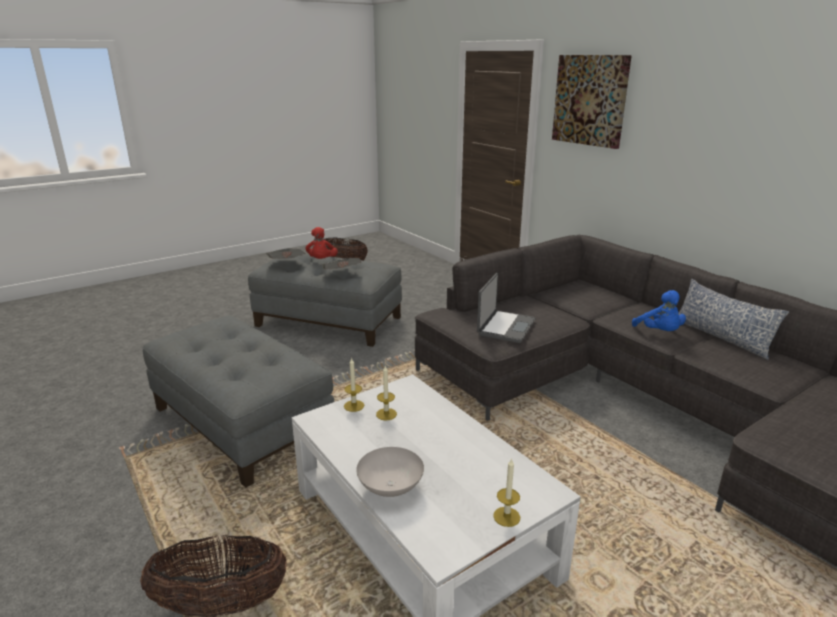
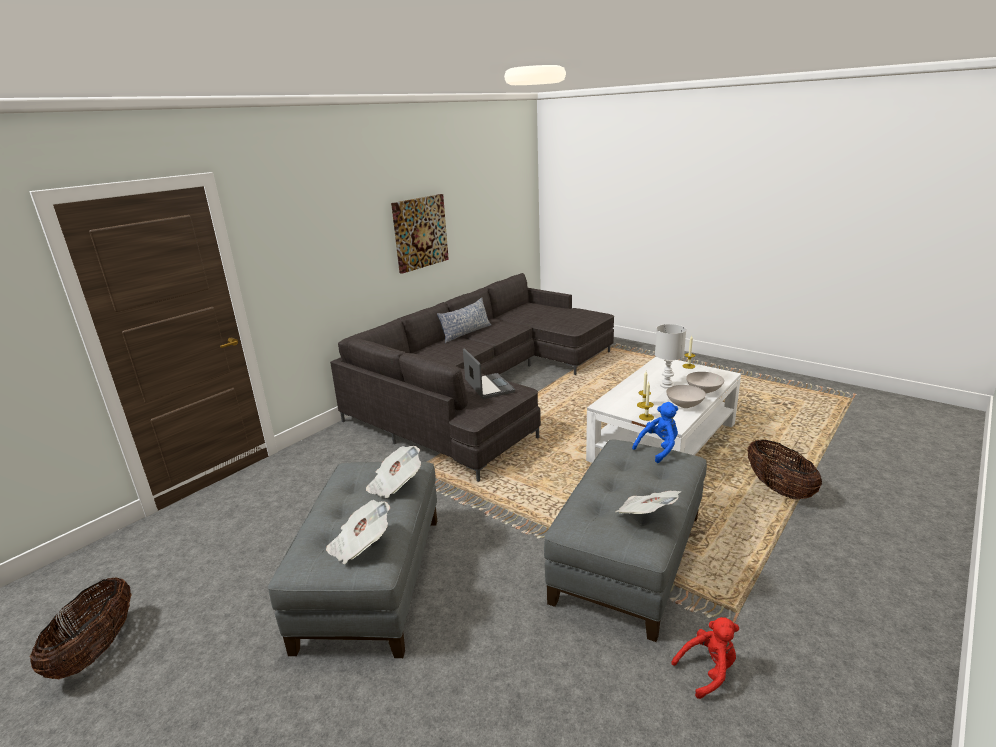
camera: 105 degrees left, 0 degrees up
(191, 346) = (646, 515): none -> newspaper
(322, 261) = (336, 519): red plush toy -> red plush toy (708, 671)
(359, 447) = (684, 405): none -> white bowl
(434, 457) = (667, 385): none -> white table lamp
(505, 327) = (488, 387): laptop -> laptop turned 60 degrees clockwise
(590, 100) = (294, 223): picture -> picture (420, 232)
(659, 332) = (468, 346): blue plush toy -> blue plush toy (659, 449)

